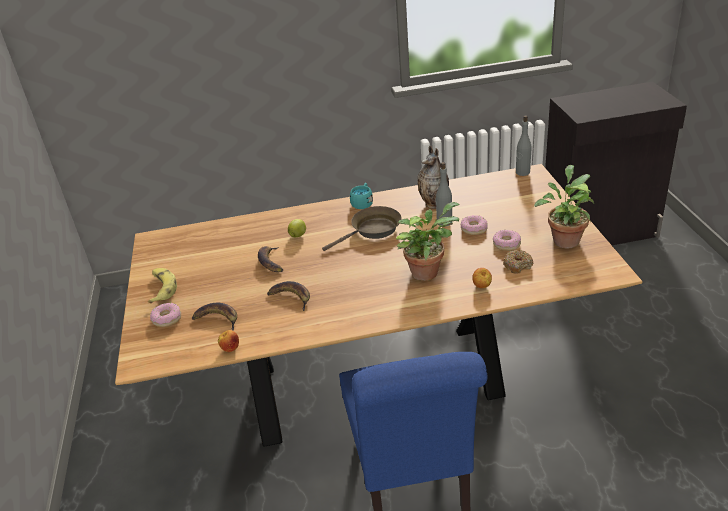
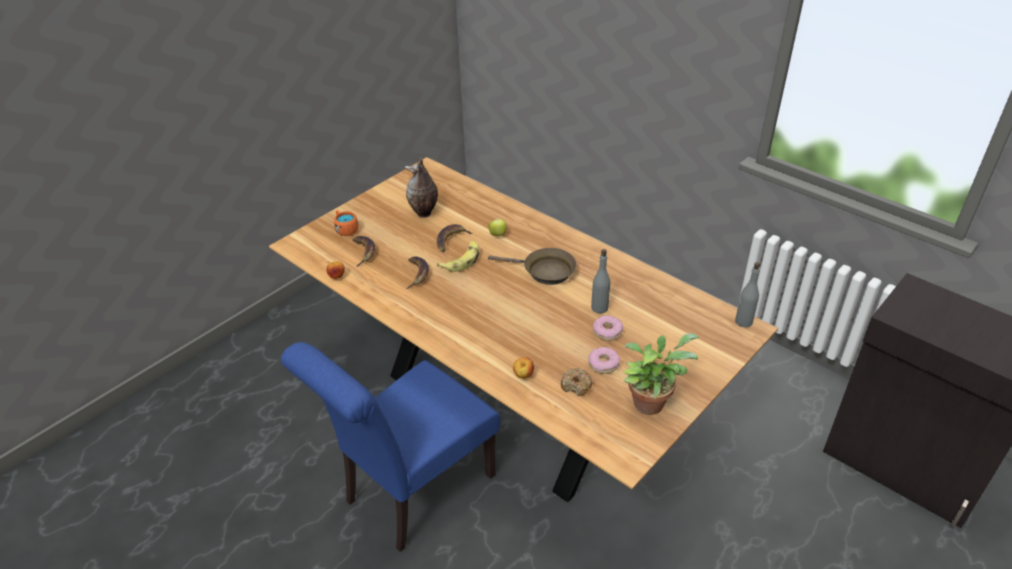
camera: 50 degrees right, 5 degrees up
(161, 288) = (375, 207): banana -> banana (462, 260)
(167, 318) = (345, 229): donut -> orange mug
(363, 203) = (580, 245): turquoise mug -> none
(426, 271) = (516, 331): potted plant -> none
(435, 204) = (622, 288): vase -> vase (424, 213)

